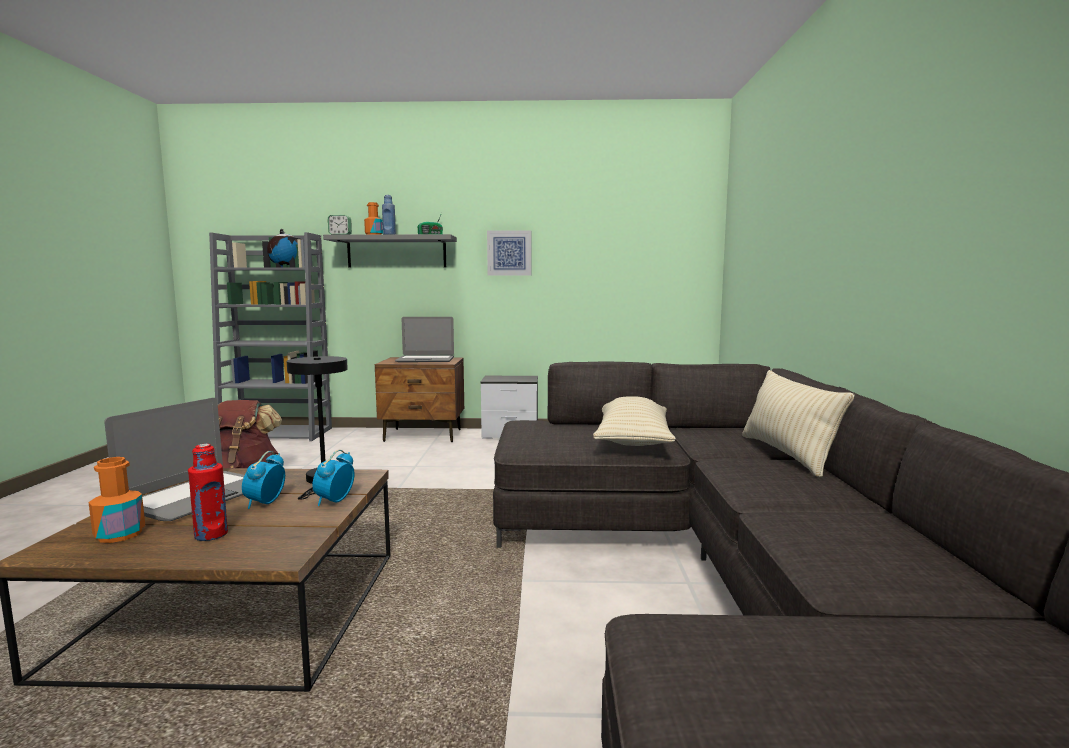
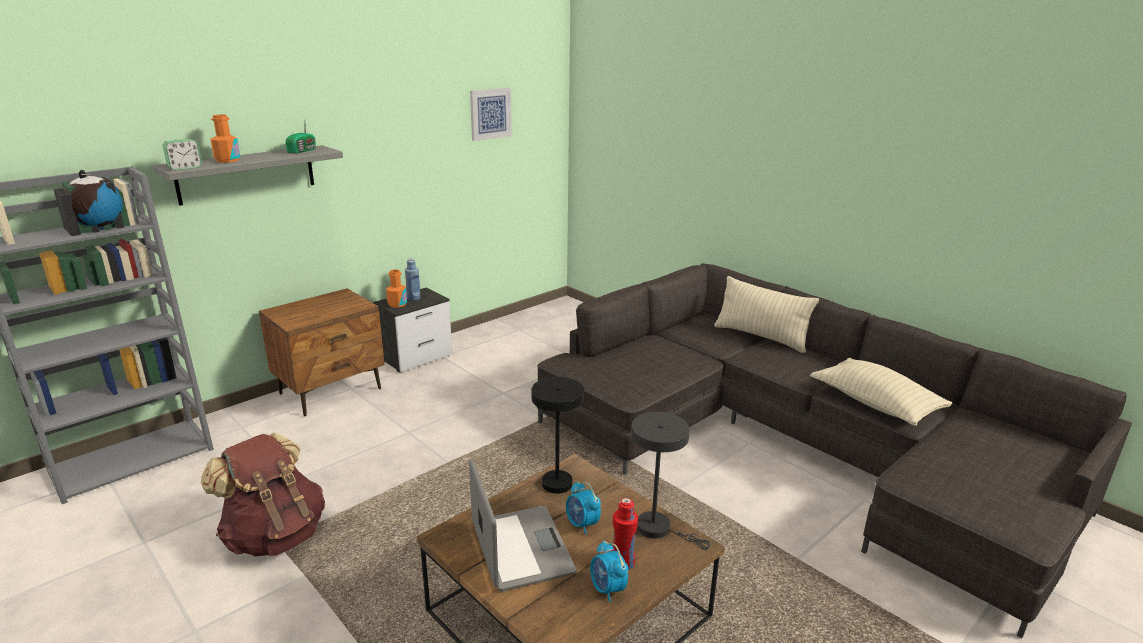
camera: 45 degrees left, 15 degrees up
(120, 534) = (569, 601): orange bottle -> orange bottle (397, 304)
(295, 532) = (659, 529): none -> grey table lamp
(334, 501) = (617, 497): alarm clock -> alarm clock (607, 589)
(389, 235) = (255, 159): blue bottle -> blue bottle (414, 298)
(425, 360) = (322, 306): laptop -> none
(509, 253) = (384, 157): picture -> picture (490, 113)
(633, 440) = (670, 355): beige pillow -> beige pillow (875, 404)

